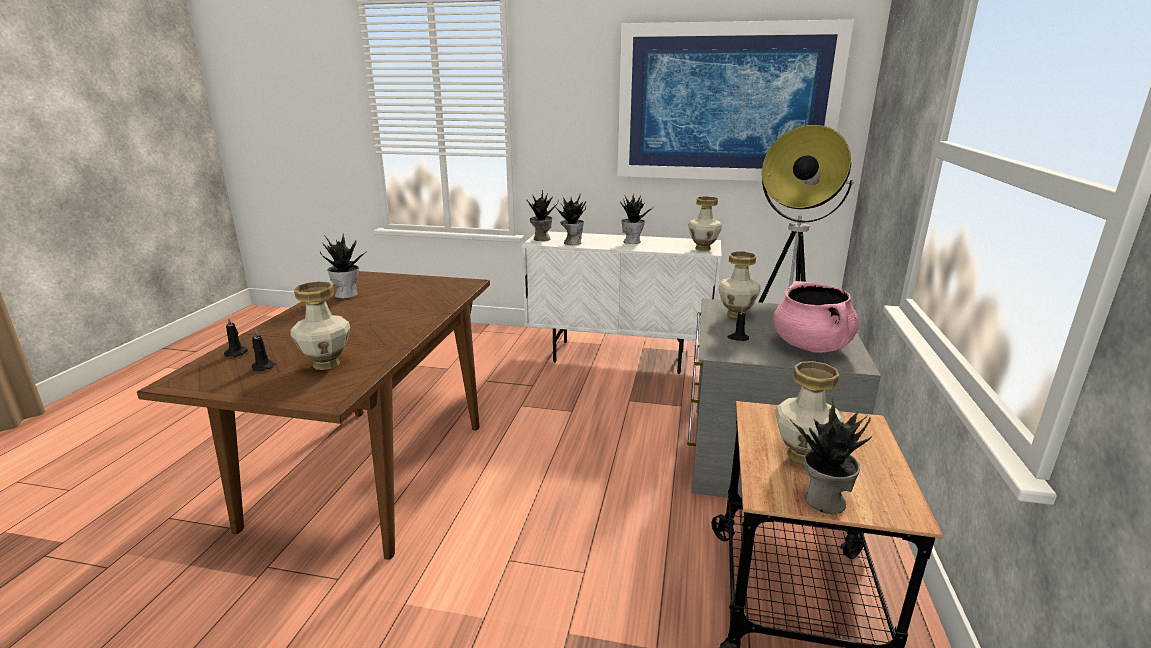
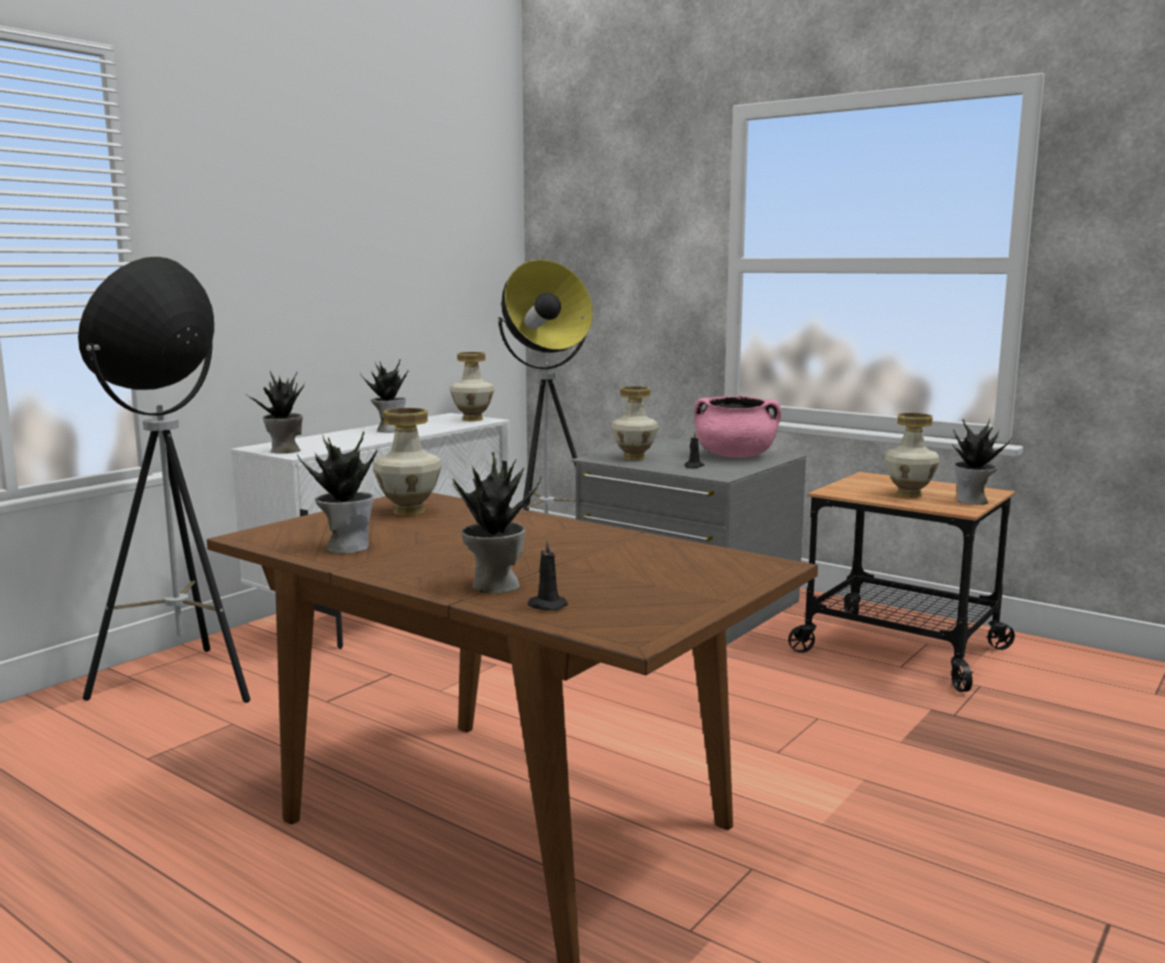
camera: 65 degrees left, 10 degrees down
(263, 366) = (625, 592): black candle -> none
(327, 364) = (653, 564): vase -> vase (408, 511)
(482, 344) = (184, 684): none -> floor lamp
(572, 243) = (338, 444): potted plant -> potted plant (493, 586)
(726, 103) = (410, 240): picture -> none

